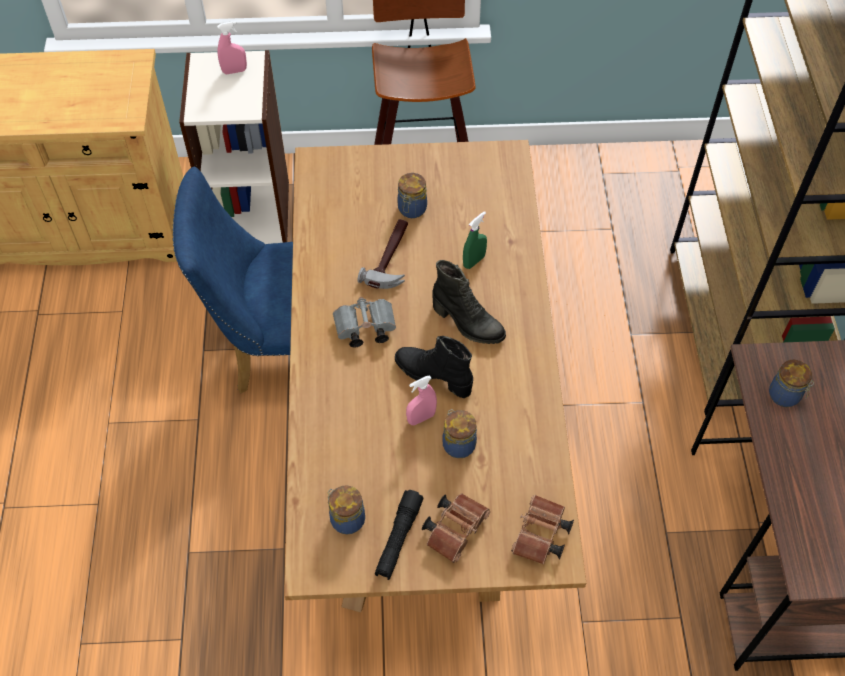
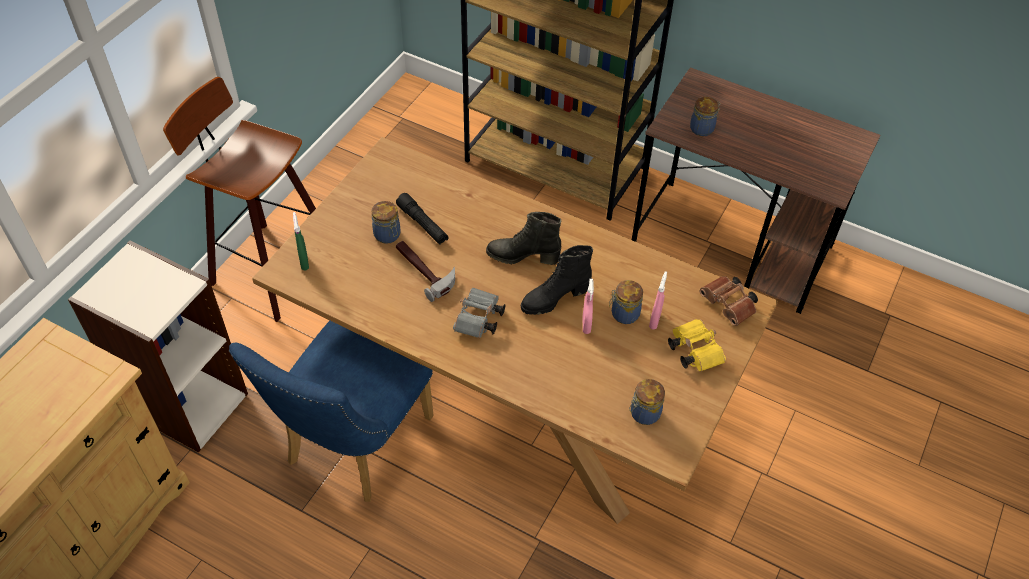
camera: 60 degrees left, 5 degrees down
(234, 71) = (129, 274): pink spray bottle -> pink spray bottle (654, 320)
(398, 538) = (680, 389): black flashlight -> black flashlight (422, 224)
(456, 528) = (693, 350): brown binoculars -> yellow binoculars
(467, 324) = (523, 256): black boot -> black boot turned 150 degrees counterclockwise
(474, 261) = (469, 224): green spray bottle -> green spray bottle (304, 262)

